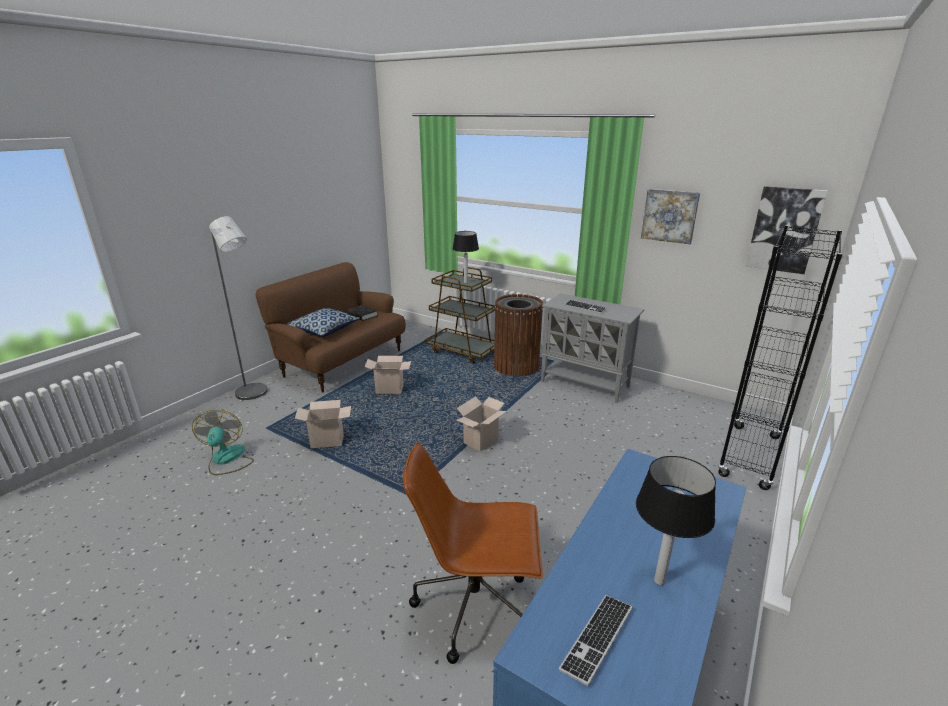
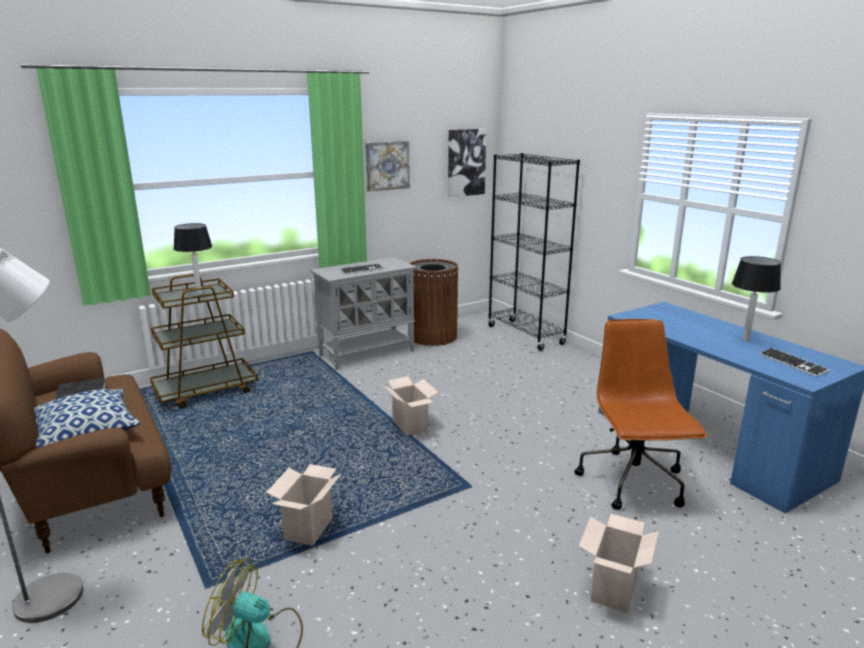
camera: 65 degrees left, 5 degrees down
(390, 389) = (233, 458): cardboard box -> cardboard box (612, 588)
(476, 606) = (633, 483): brown office chair -> brown office chair turned 150 degrees clockwise
(516, 366) = (289, 372): brown trash can -> brown trash can (433, 337)

